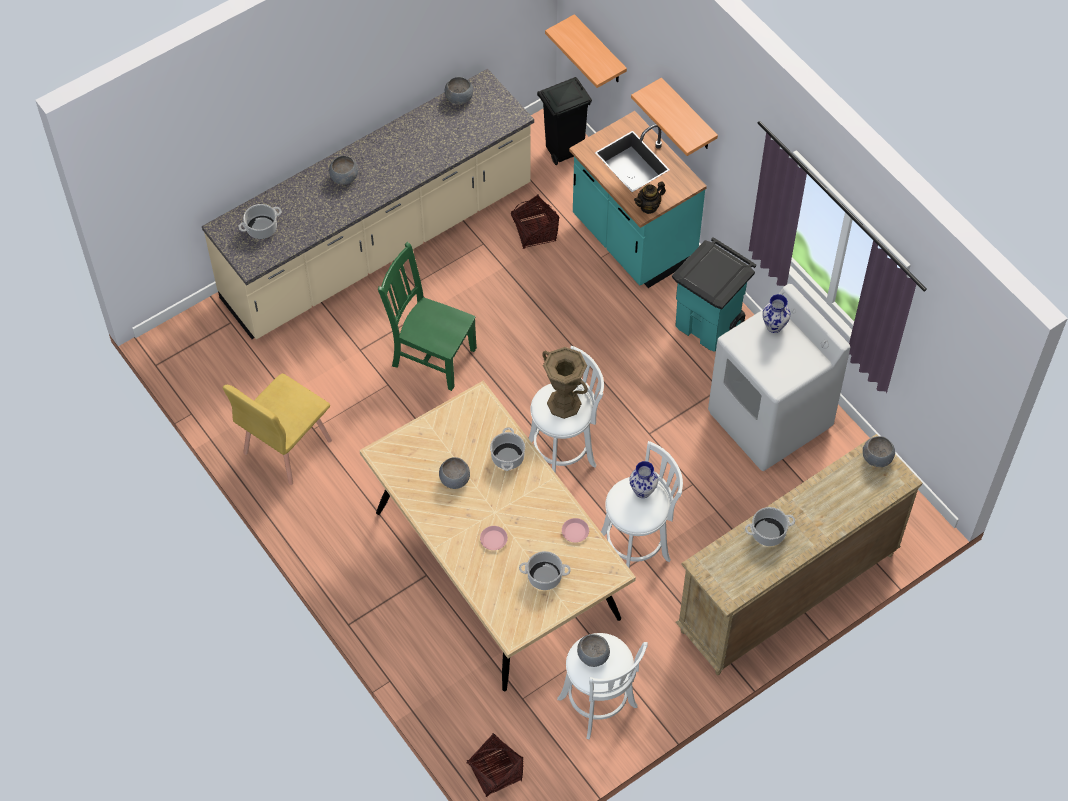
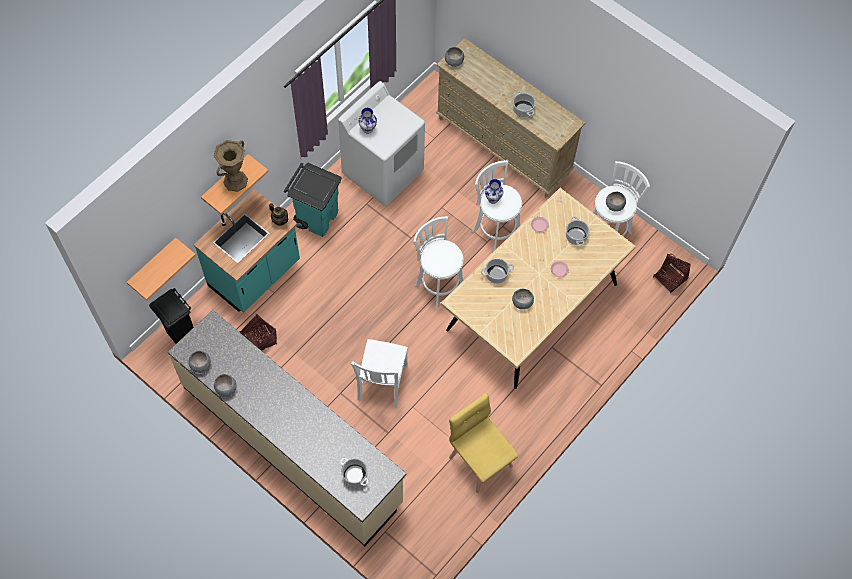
camera: 105 degrees left, 5 degrees up
(286, 447) = (480, 461): yellow chair -> yellow chair turned 150 degrees counterclockwise
(343, 177) = (294, 429): grey bowl -> grey bowl (226, 389)
(431, 355) = (381, 384): green chair -> white chair
(564, 404) = (440, 255): brown vase -> brown vase (235, 181)

